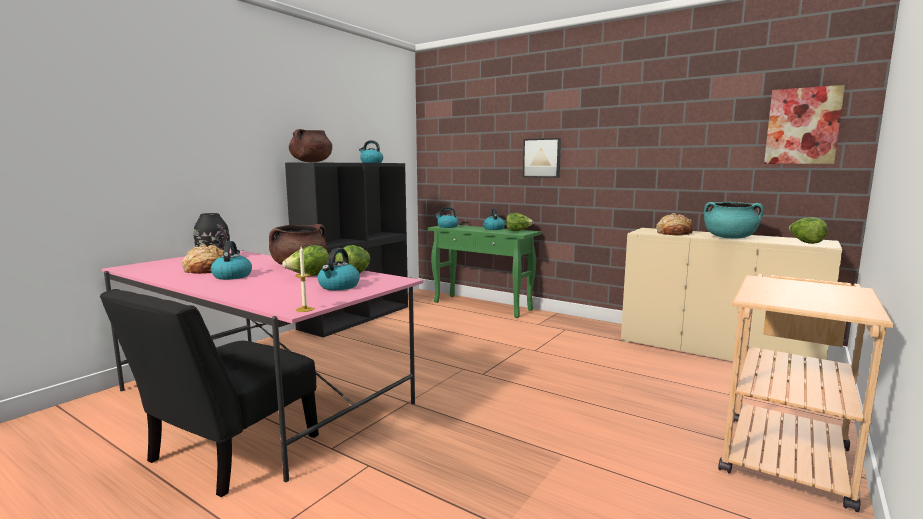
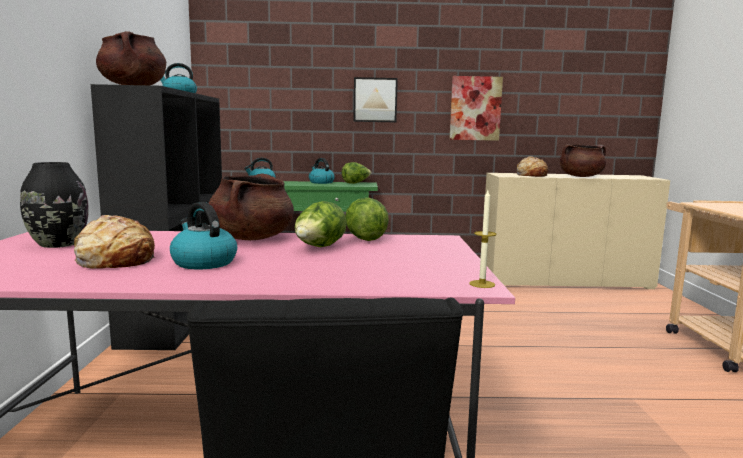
camera: 35 degrees left, 0 degrees up
(339, 286) = (407, 254): kettle -> none
(730, 238) = (581, 176): turquoise cooking pot -> brown cooking pot
(802, 126) = (615, 79): picture -> picture (475, 108)
(805, 242) = (635, 177): lettuce -> none

